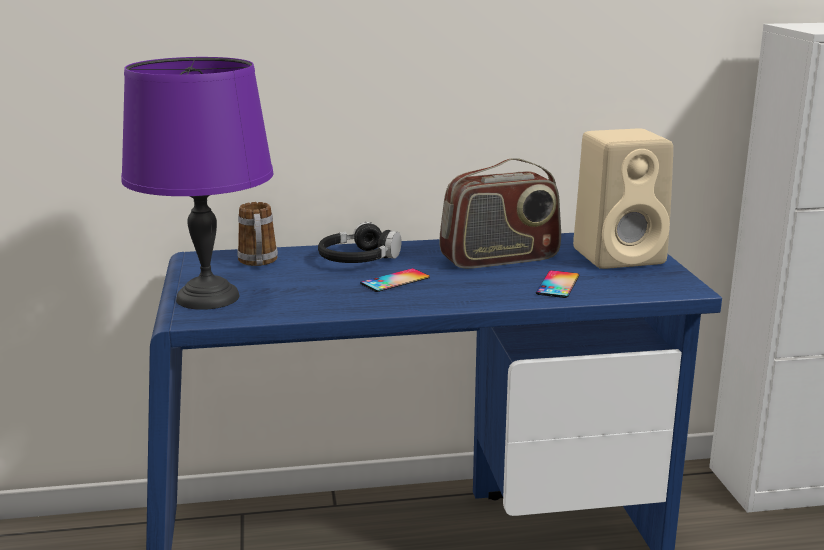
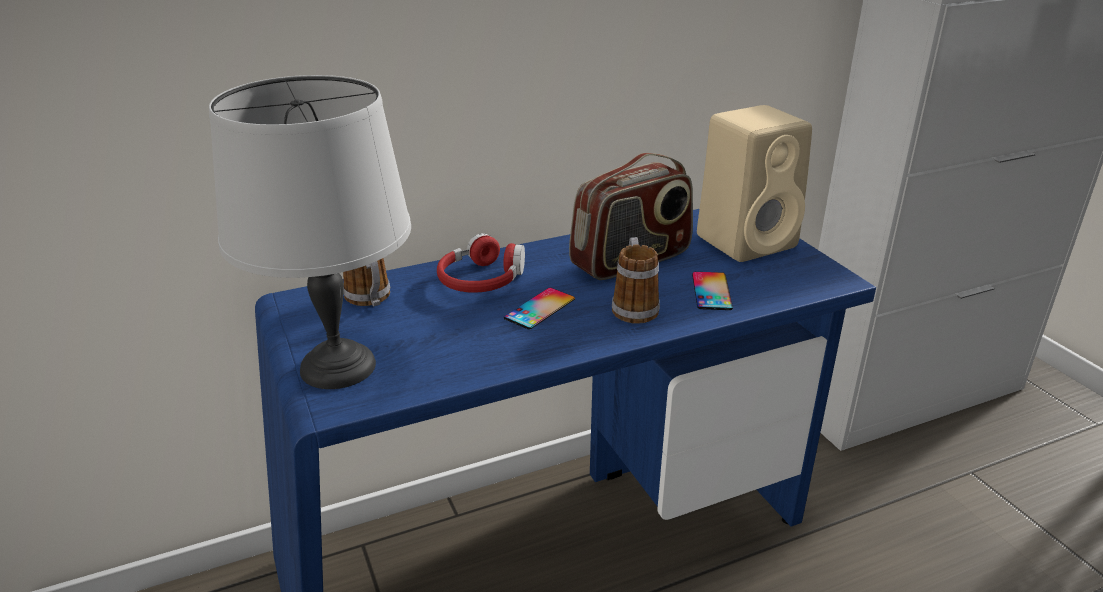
camera: 15 degrees left, 10 degrees up
(207, 298) = (338, 368): purple table lamp -> grey table lamp
(358, 259) = (481, 280): black headphones -> red headphones
(478, 287) = (633, 306): none -> mug

